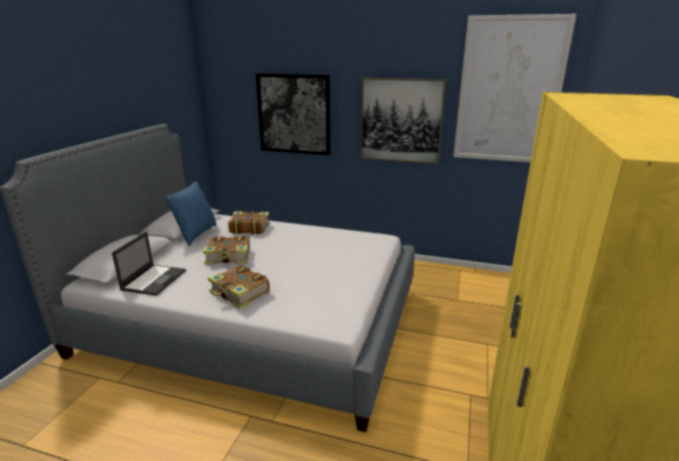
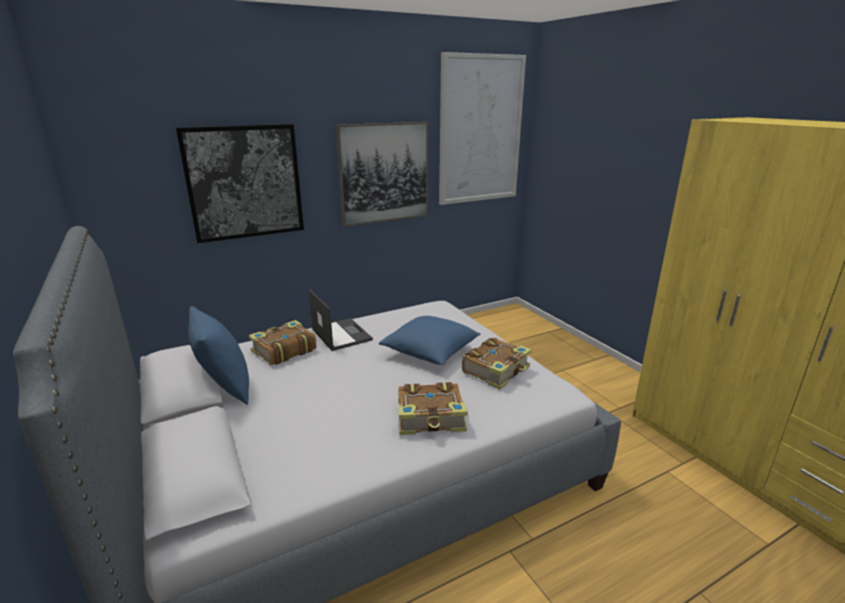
camera: 45 degrees left, 0 degrees up
(154, 279) = (294, 464): laptop -> laptop (341, 334)
(229, 257) = (333, 390): book -> book (497, 370)
(314, 262) = (431, 353): none -> blue pillow

